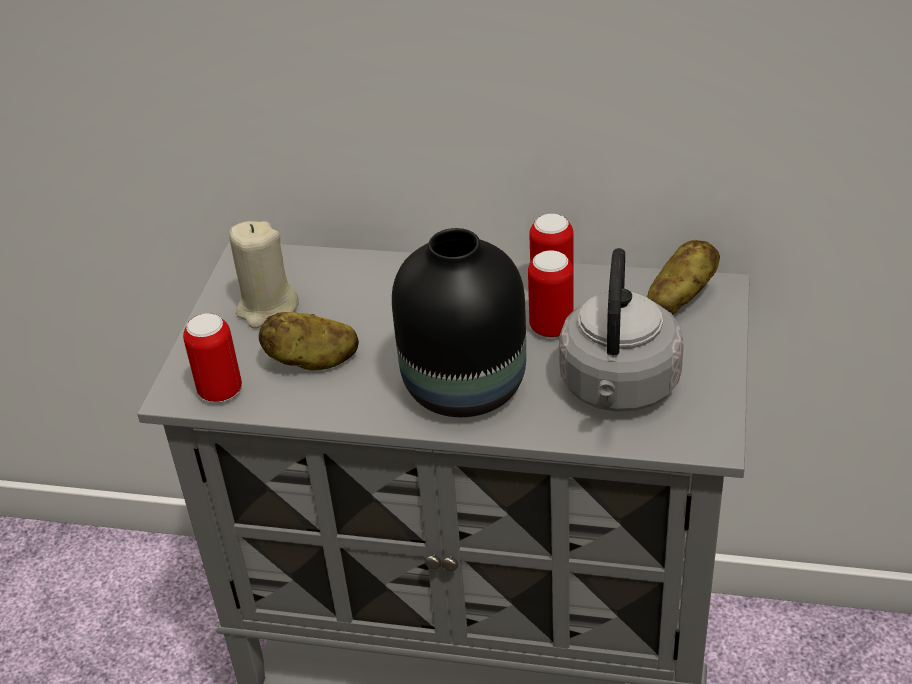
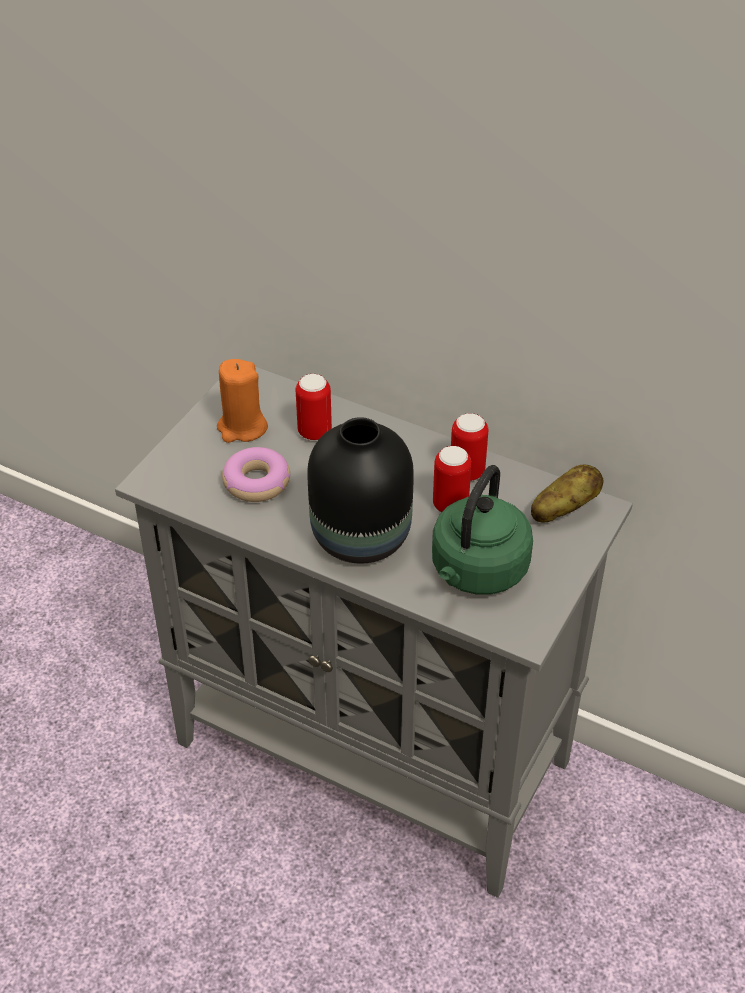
camera: 15 degrees right, 5 degrees up
(220, 391) = (180, 488): can -> can (314, 432)
(267, 308) = (242, 427): beige candle -> orange candle
(312, 361) = (257, 482): potato -> donut
(618, 389) = (477, 572): grey kettle -> green kettle

